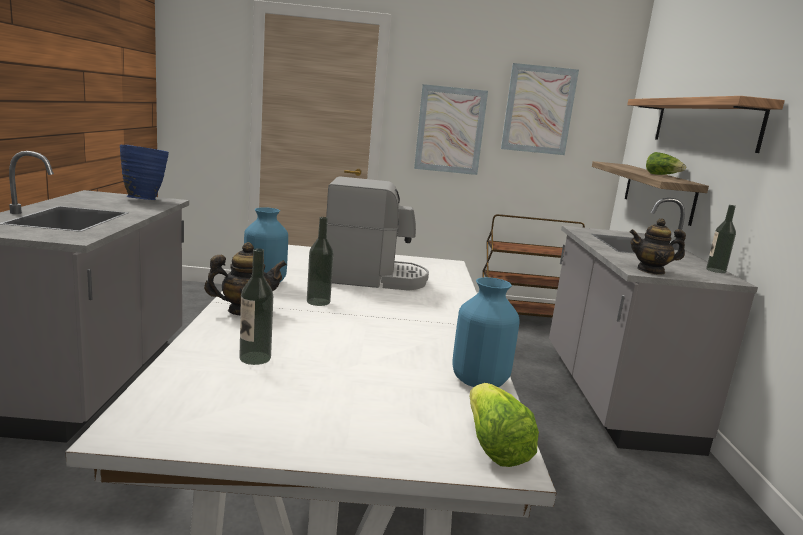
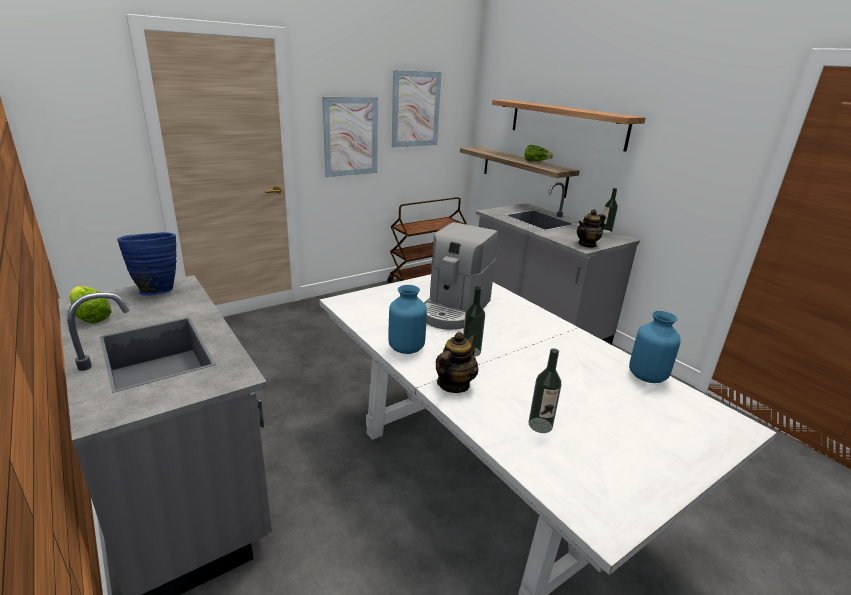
camera: 35 degrees left, 10 degrees up
(374, 278) = (454, 310): coffee machine -> coffee machine turned 150 degrees clockwise
(493, 446) = (723, 419): lettuce -> lettuce (90, 316)

